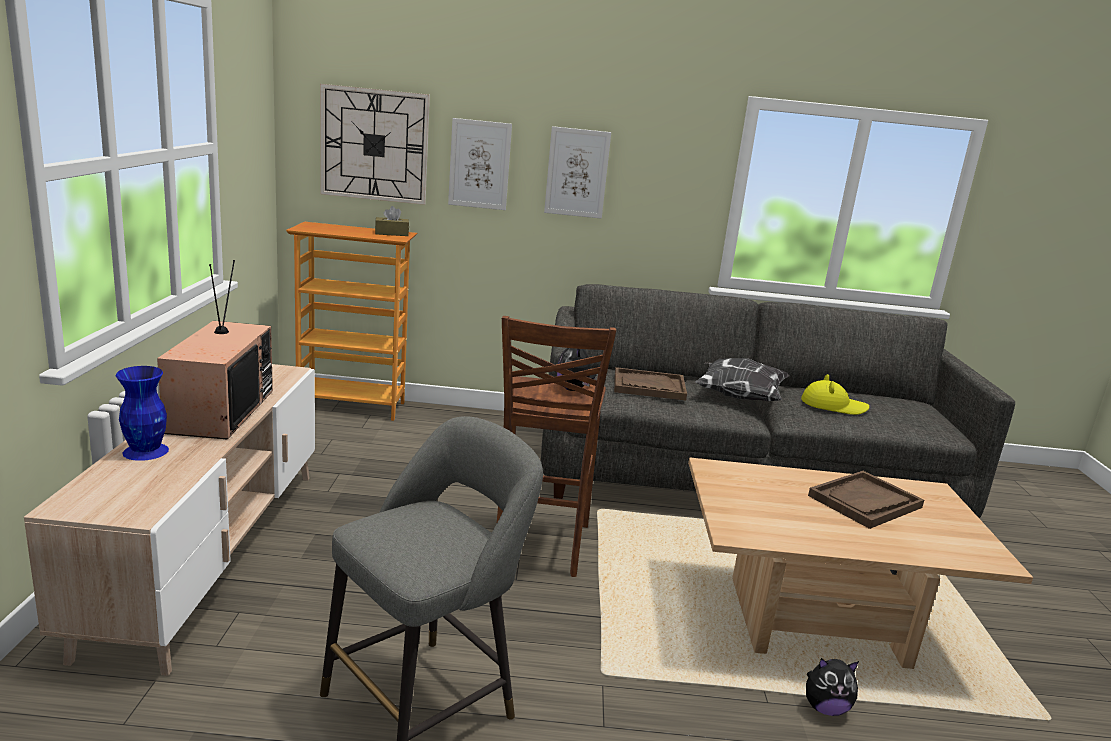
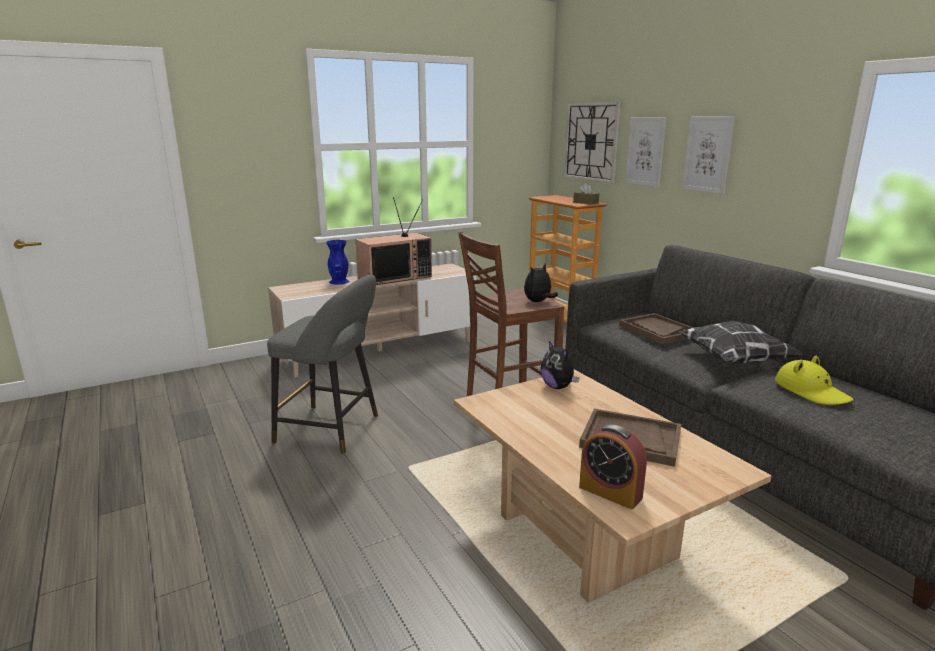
camera: 60 degrees right, 0 degrees up
(825, 708) = (475, 562): plush toy -> plush toy (558, 387)
(957, 551) = (610, 492): none -> alarm clock

